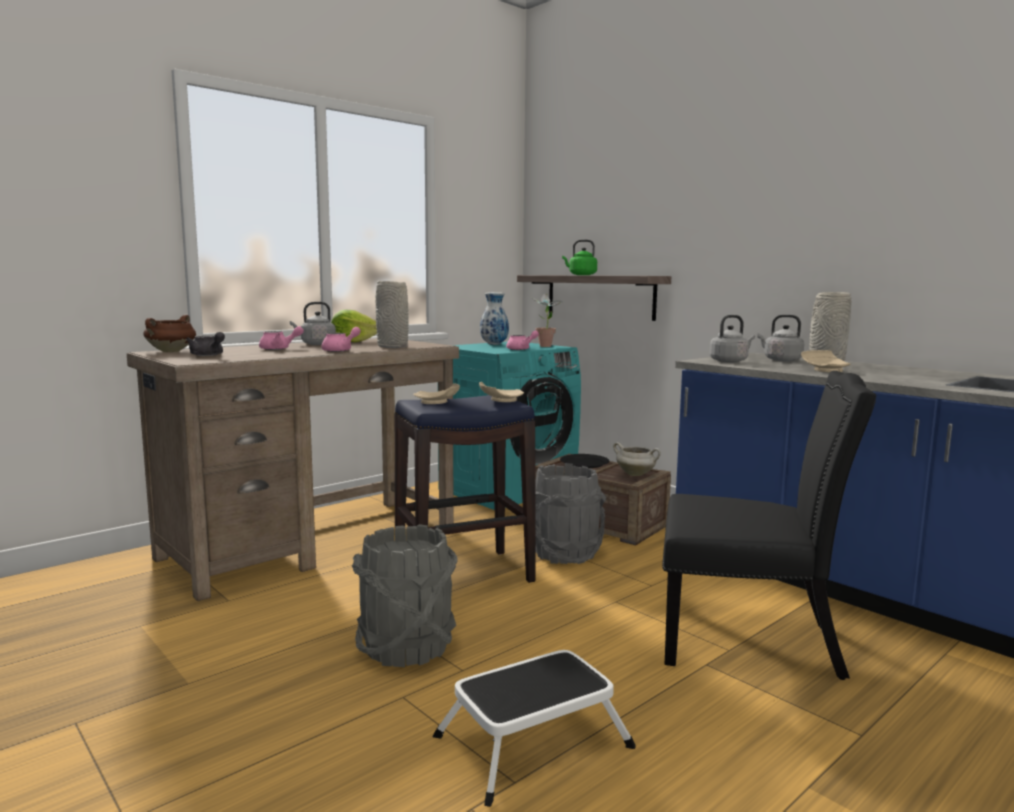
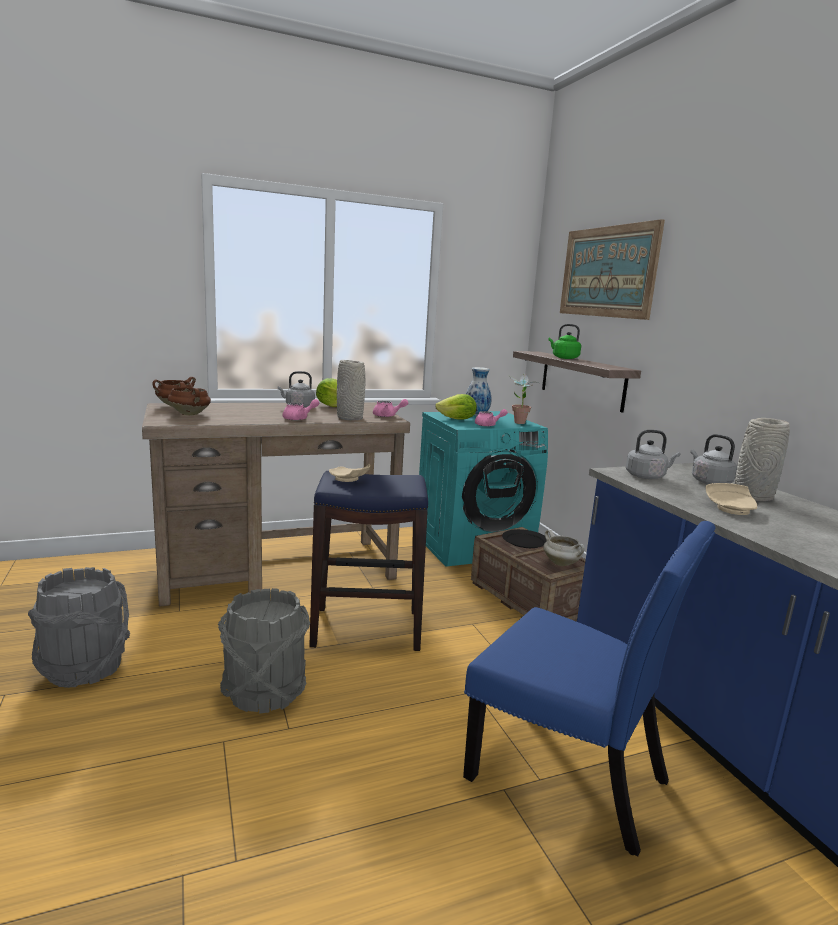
camera: 20 degrees right, 5 degrees up
(208, 355) = (190, 414): grey teapot -> brown cooking pot
(279, 349) = (257, 411): pink teapot -> pink teapot (388, 416)
(483, 348) = (457, 419): none -> lettuce
(500, 400) = (406, 485): beige plate -> none
(532, 741) = (283, 822): black step ladder -> none
(565, 553) = (471, 626): grey bucket -> grey bucket (85, 668)
(617, 184) = (607, 272): none -> picture
(745, 641) = (564, 773): black chair -> blue chair

